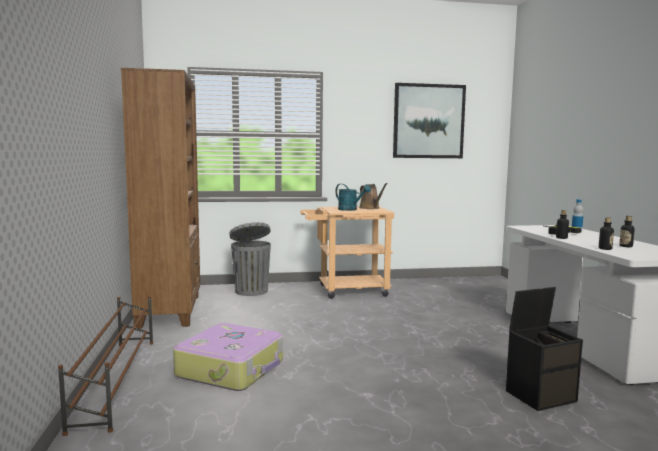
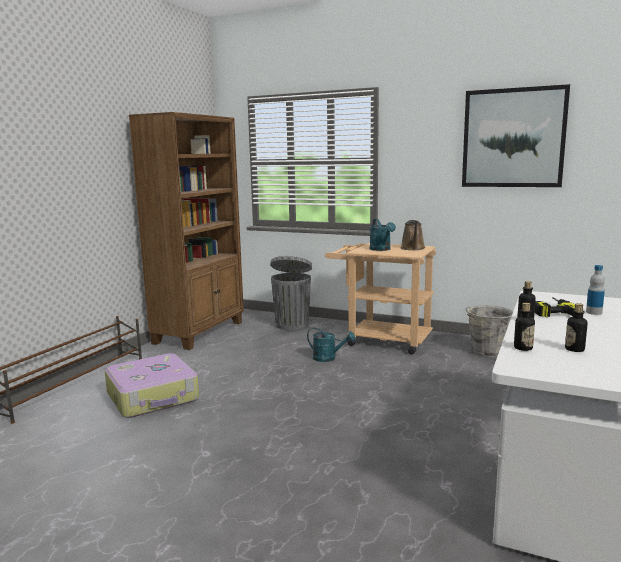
camera: 35 degrees right, 5 degrees up
(331, 309) = (328, 358): none -> turquoise watering can
(430, 287) = (487, 352): none -> grey bucket
(541, 395) = (362, 515): black storage box -> none

